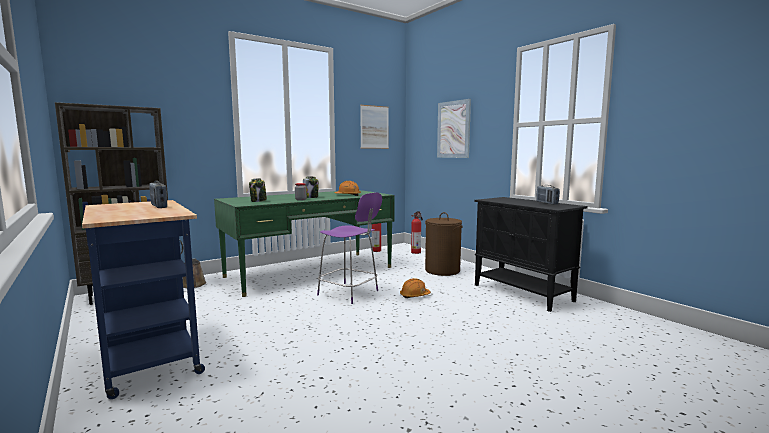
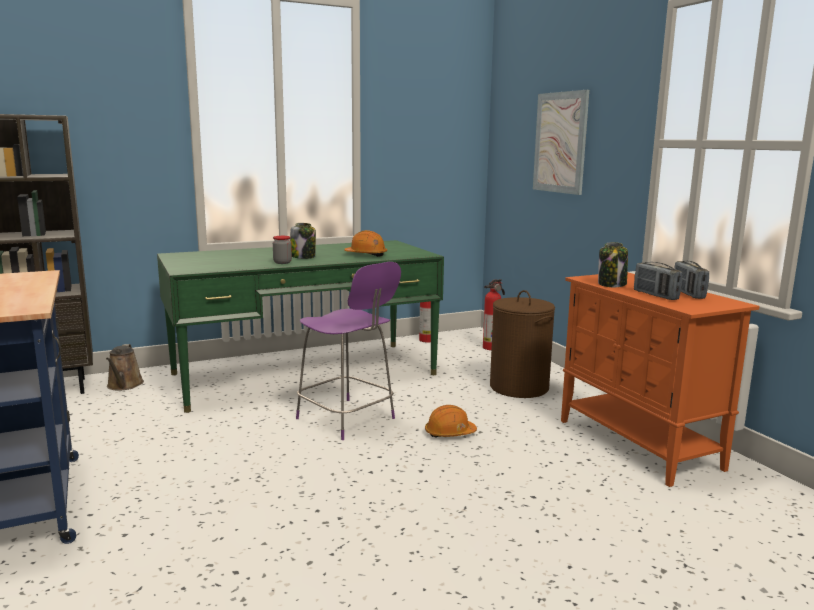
camera: 10 degrees right, 5 degrees up
(159, 206) = (21, 287): radio -> radio (655, 295)
(258, 201) = (216, 263): jar -> jar (612, 284)
(374, 127) = (431, 133): picture -> none
(523, 293) = (639, 444): black cabinet -> orange cabinet

